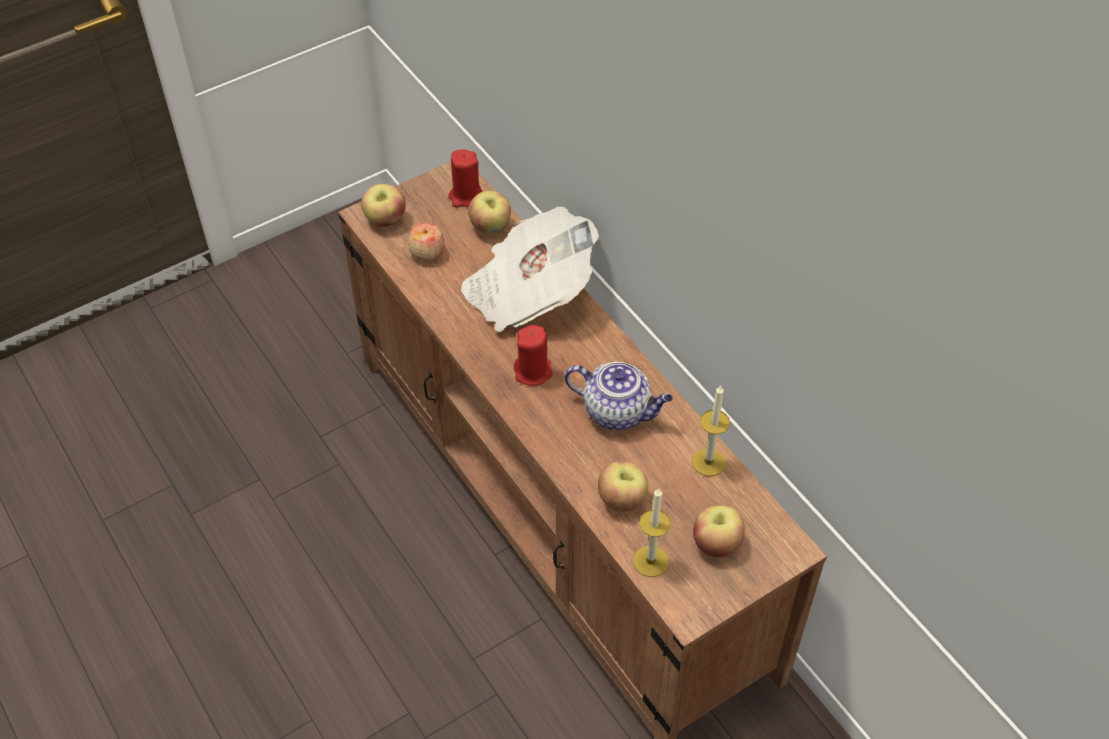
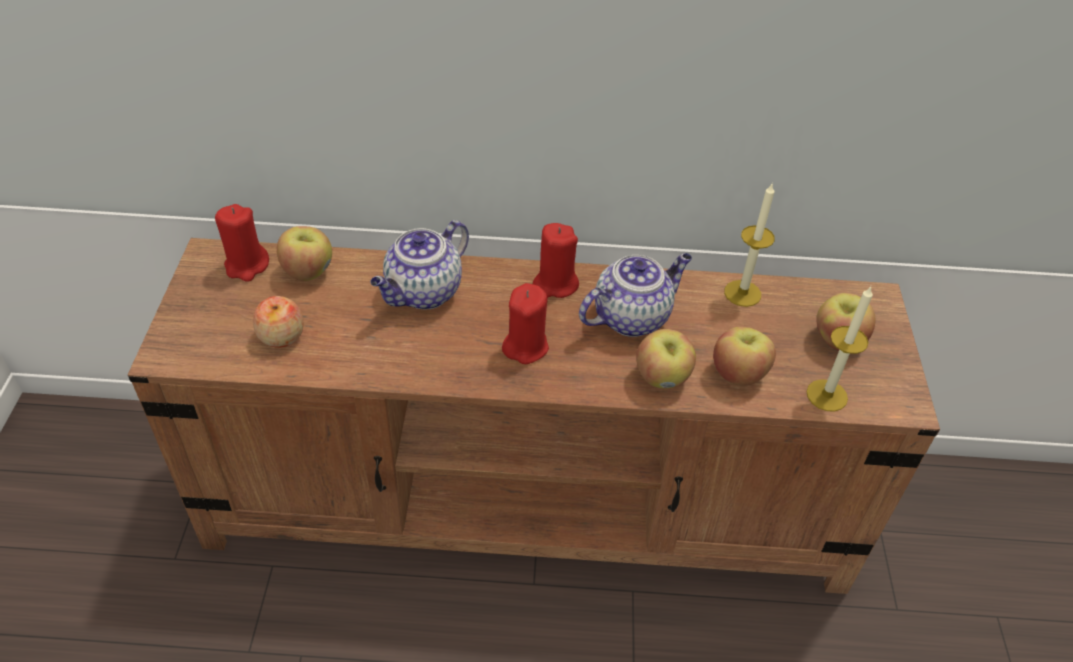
camera: 55 degrees left, 5 degrees down
(385, 220) = (193, 342): apple -> apple (662, 377)
(528, 292) = (423, 293): newspaper -> teapot
(606, 353) = (555, 284): none -> red candle

